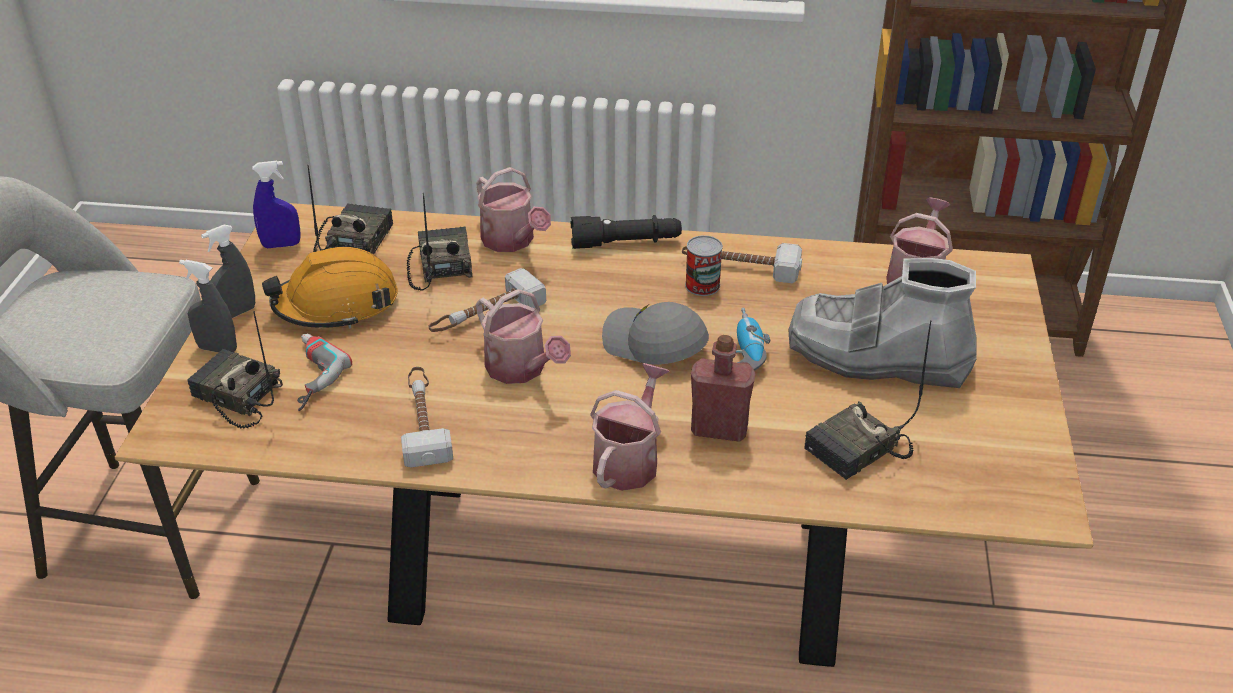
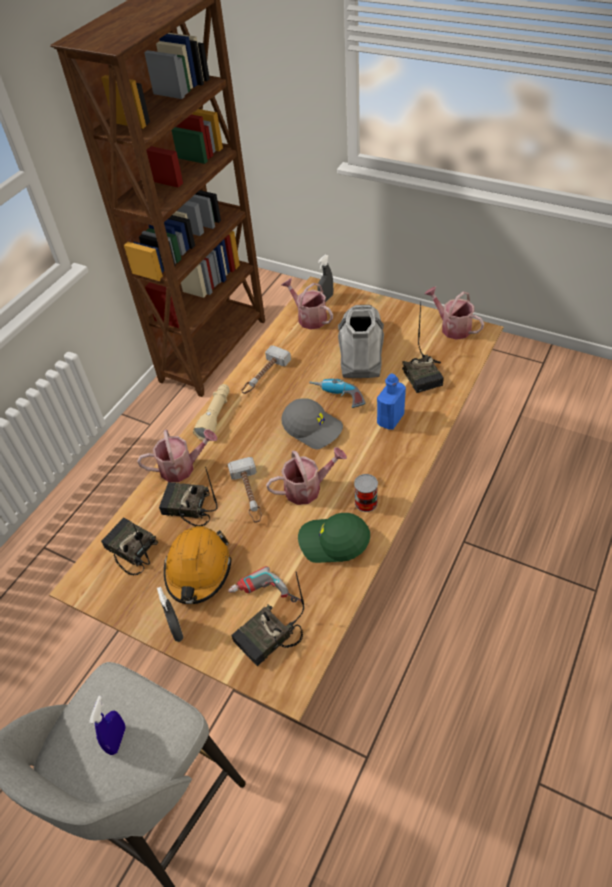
camera: 65 degrees left, 10 degrees up
(217, 349) = (211, 646): grey spray bottle -> grey spray bottle (326, 299)
(281, 245) = (110, 594): blue spray bottle -> blue spray bottle (117, 739)
(423, 421) = (333, 543): hammer -> green cap
(626, 243) = (215, 416): black flashlight -> beige flashlight
(629, 459) = (399, 459): watering can -> watering can (452, 327)
(653, 345) = (313, 427): grey cap -> grey cap turned 120 degrees counterclockwise
(702, 285) = (272, 395): can -> can (366, 502)
(719, 429) = (390, 419): red bottle -> blue bottle
(877, 356) = (361, 349): grey boot -> grey boot turned 150 degrees clockwise

